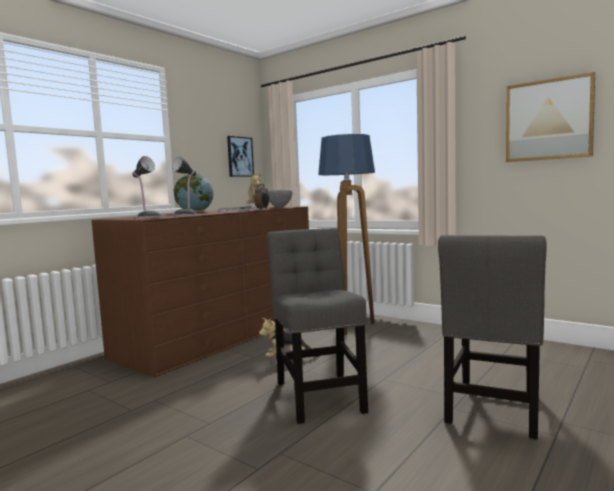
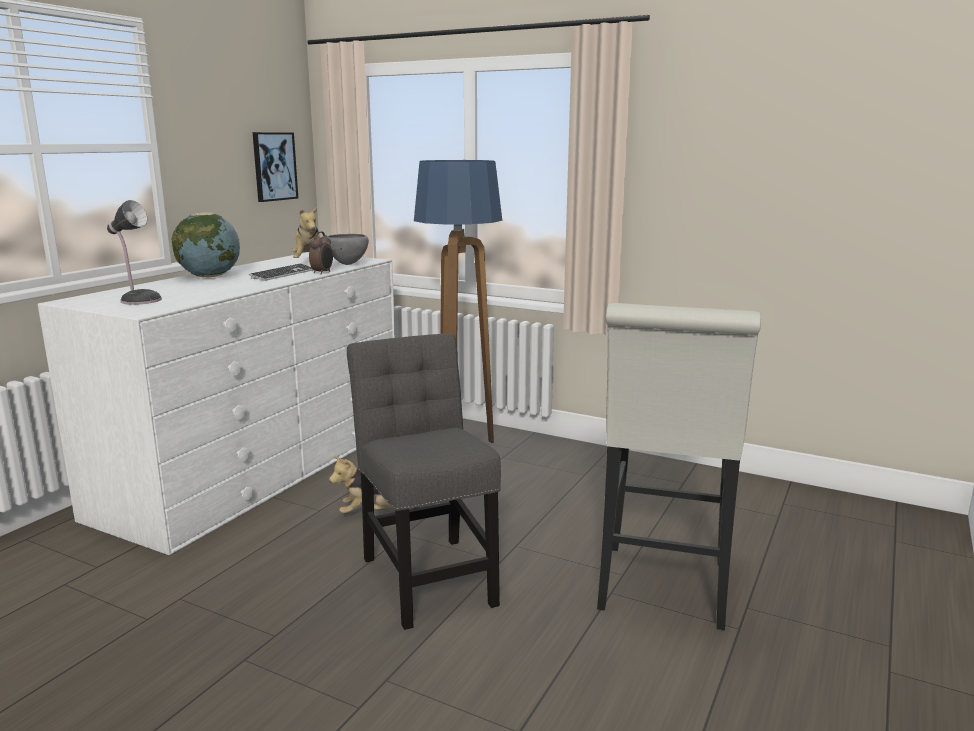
camera: 10 degrees left, 10 degrees up
(186, 214) = (202, 292): table lamp -> none
(221, 334) = (260, 467): brown dresser -> white dresser
(492, 409) = (662, 592): grey chair -> white stool
(548, 120) = (759, 162): picture -> none

